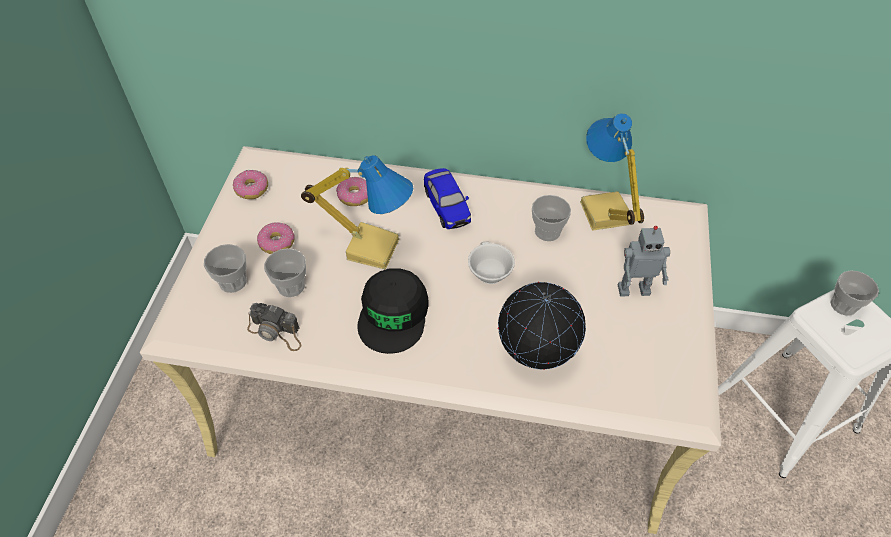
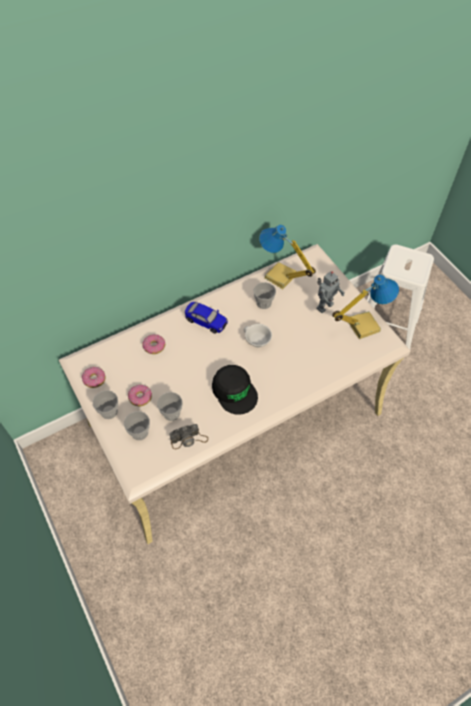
camera: 40 degrees left, 5 degrees up
(373, 247) = (191, 366): table lamp -> table lamp (362, 325)
(535, 354) = (312, 364): globe -> none
(843, 305) = (398, 256): cup -> cup (109, 411)

